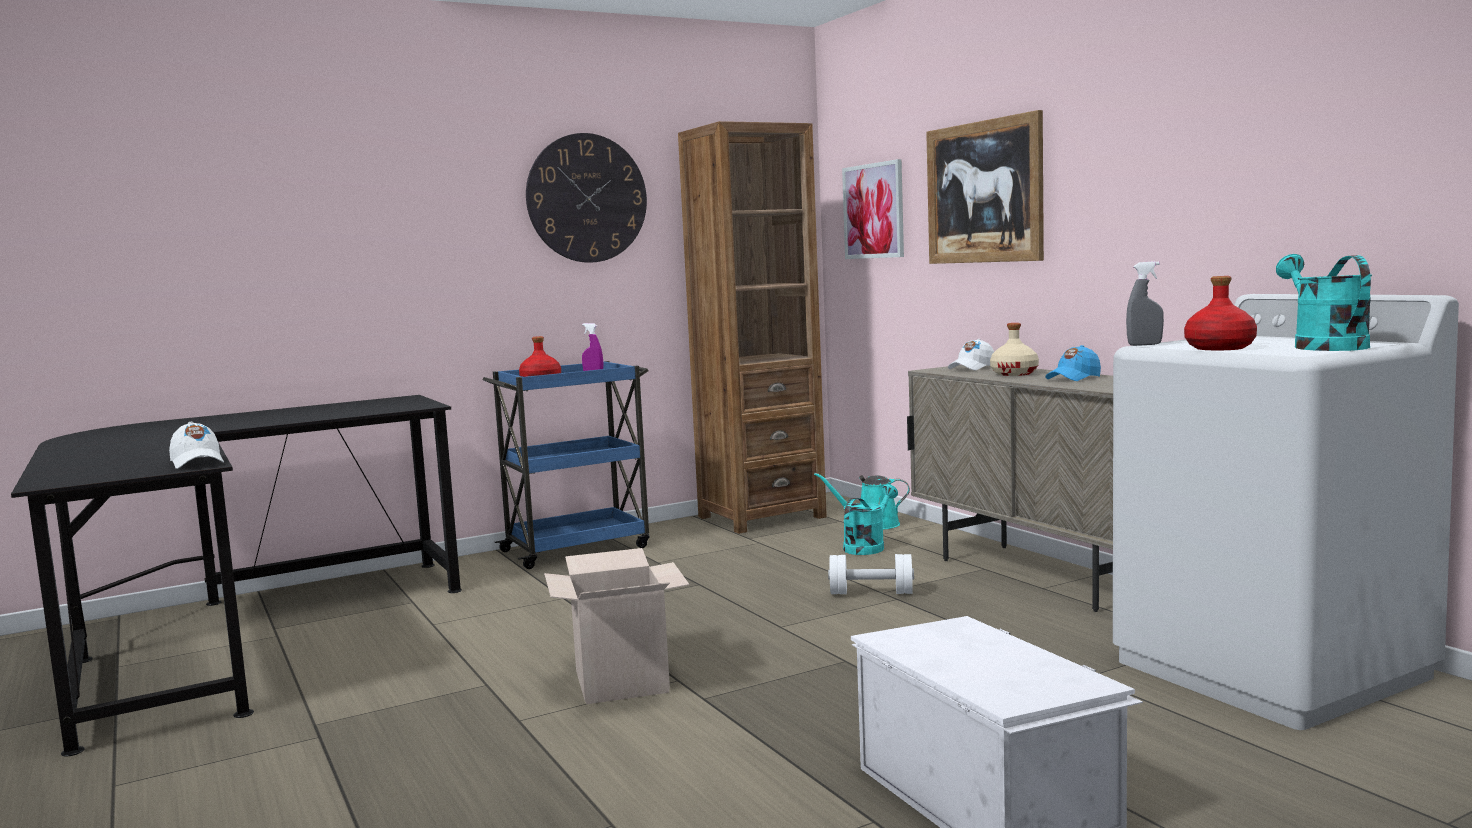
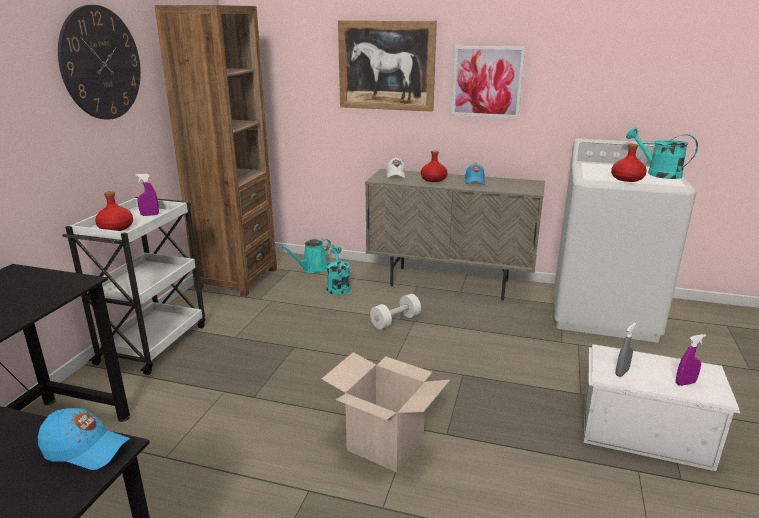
camera: 45 degrees left, 15 degrees up
(197, 463) = (86, 449): white cap -> blue cap
(578, 548) = (154, 343): blue cart -> white cart
(874, 211) = (283, 68): picture -> picture (487, 82)
(991, 677) = (685, 383): none -> purple spray bottle
(1014, 373) = (433, 179): beige bottle -> red bottle
(1144, 345) = (583, 177): grey spray bottle -> grey spray bottle (622, 372)

